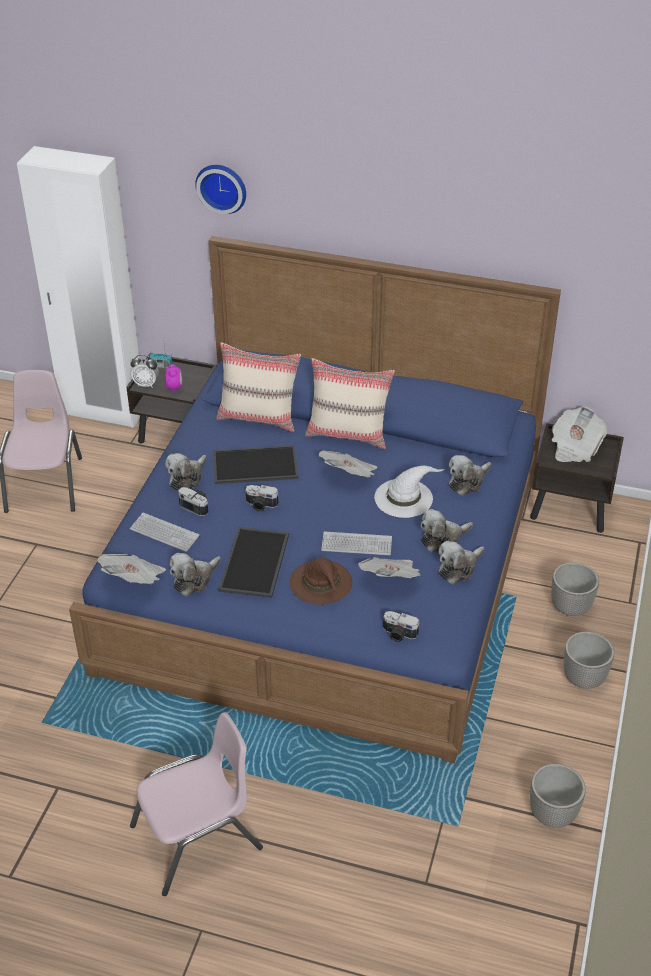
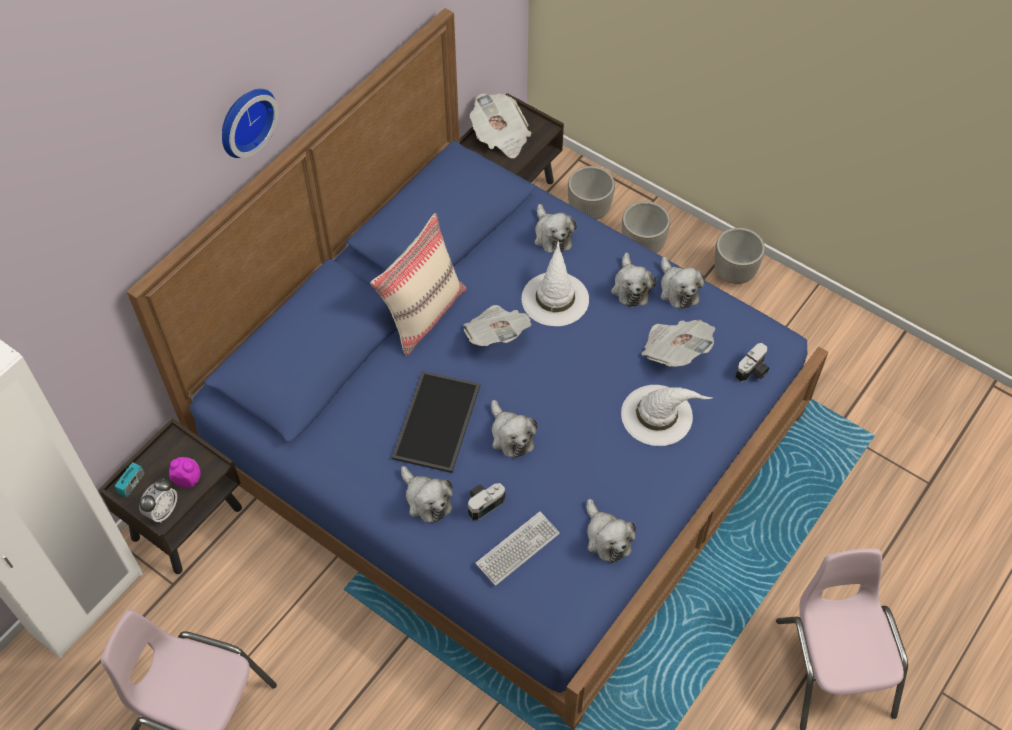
camera: 70 degrees left, 15 degrees up
(134, 580) = (585, 601): newspaper -> none
(222, 187) = (115, 226): wall clock -> wall clock (244, 120)
(256, 563) = (605, 467): tray -> none
(259, 417) = (348, 393): beige pillow -> none
(261, 505) = (510, 435): camera -> plush toy
(321, 582) = (658, 414): brown hat -> white hat
(356, 544) = (612, 364): keyboard -> none
(553, 814) = (879, 358): planter -> planter (588, 211)

